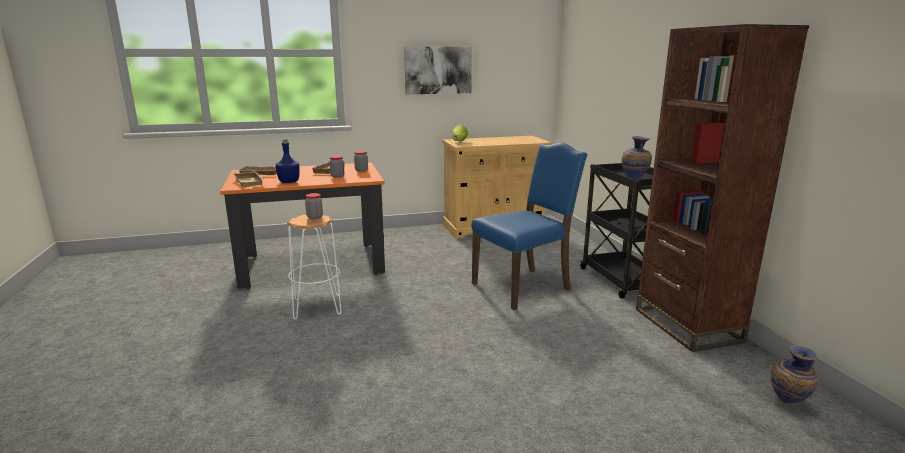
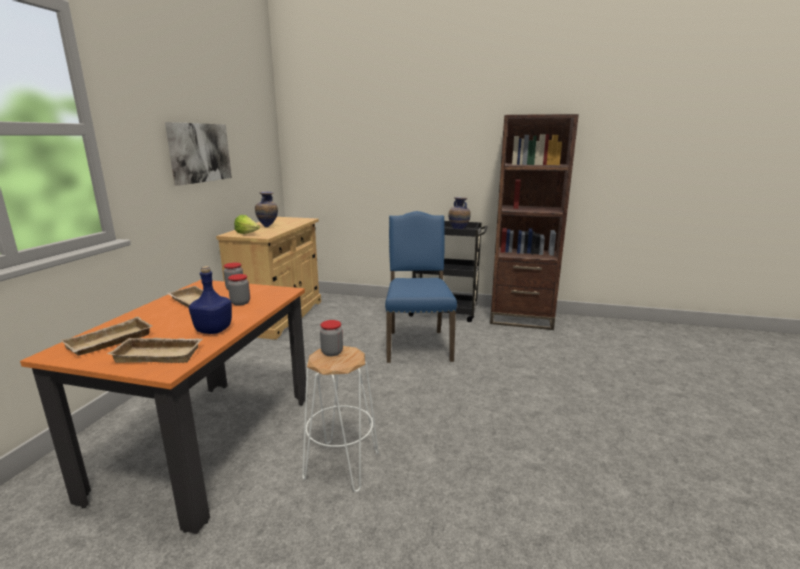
camera: 60 degrees left, 0 degrees up
(787, 404) = (616, 330): vase -> vase (268, 227)

